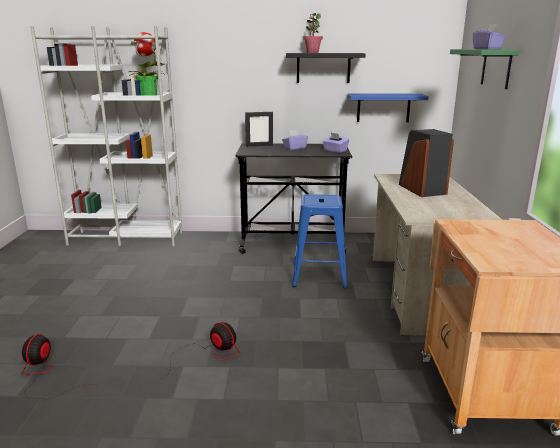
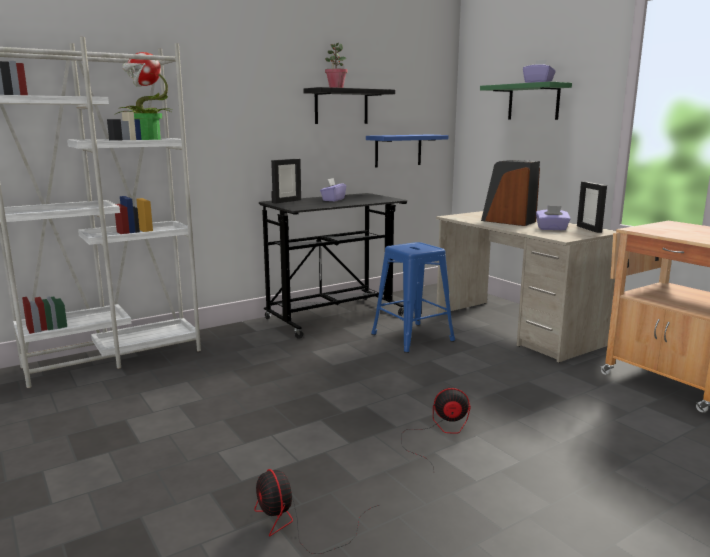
camera: 35 degrees left, 5 degrees down
(335, 151) = (380, 198): purple tissue box -> purple tissue box (552, 229)
(476, 212) = (589, 229): none -> picture frame

